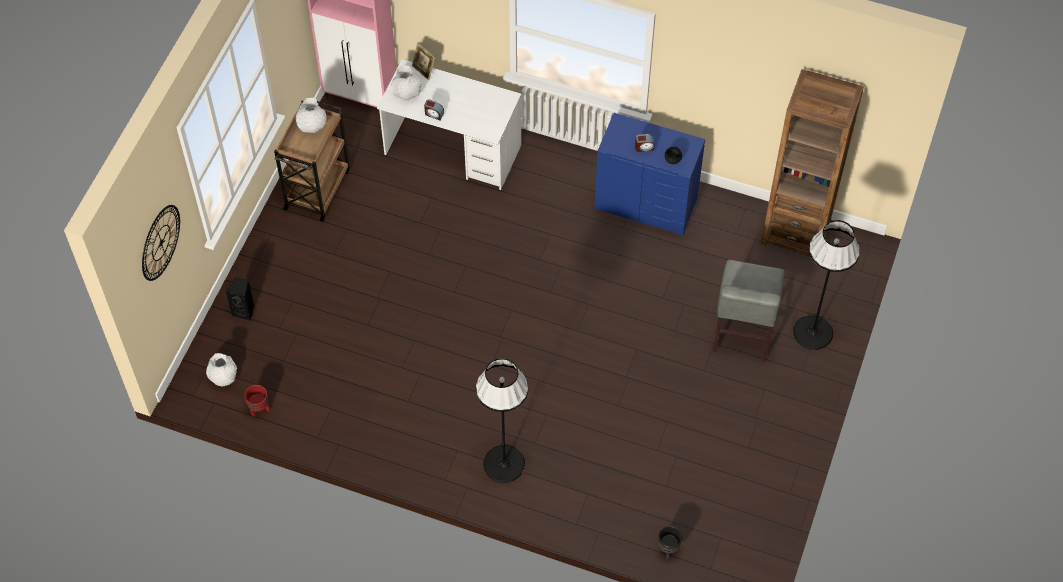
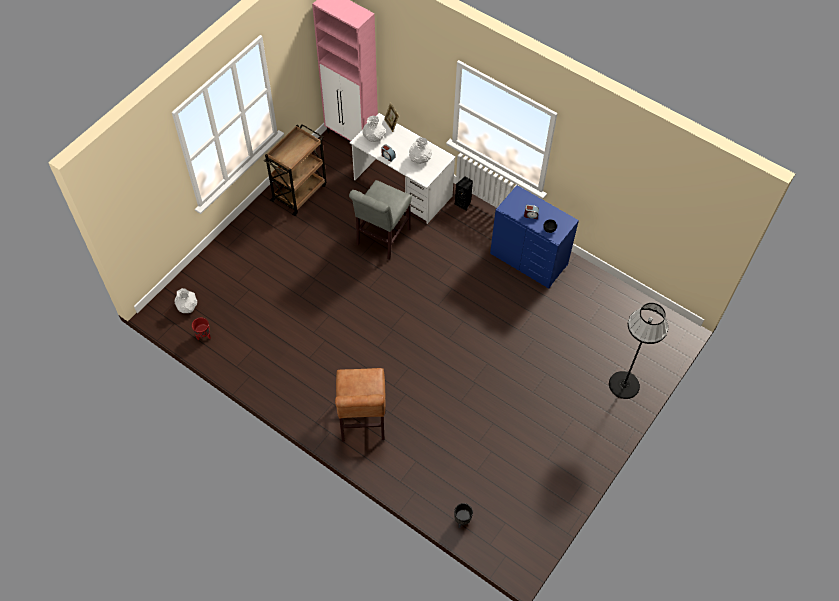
camera: 15 degrees right, 0 degrees up
(160, 242) = (147, 195): wall clock -> none
(245, 311) = (219, 264): black speaker -> black speaker (463, 203)
(312, 126) = (298, 144): white vase -> white vase (419, 159)
(504, 464) = (362, 422): black floor lamp -> brown chair
(742, 335) = (569, 373): grey chair -> grey chair (381, 239)
(795, 233) = (633, 308): brown bookcase -> none

